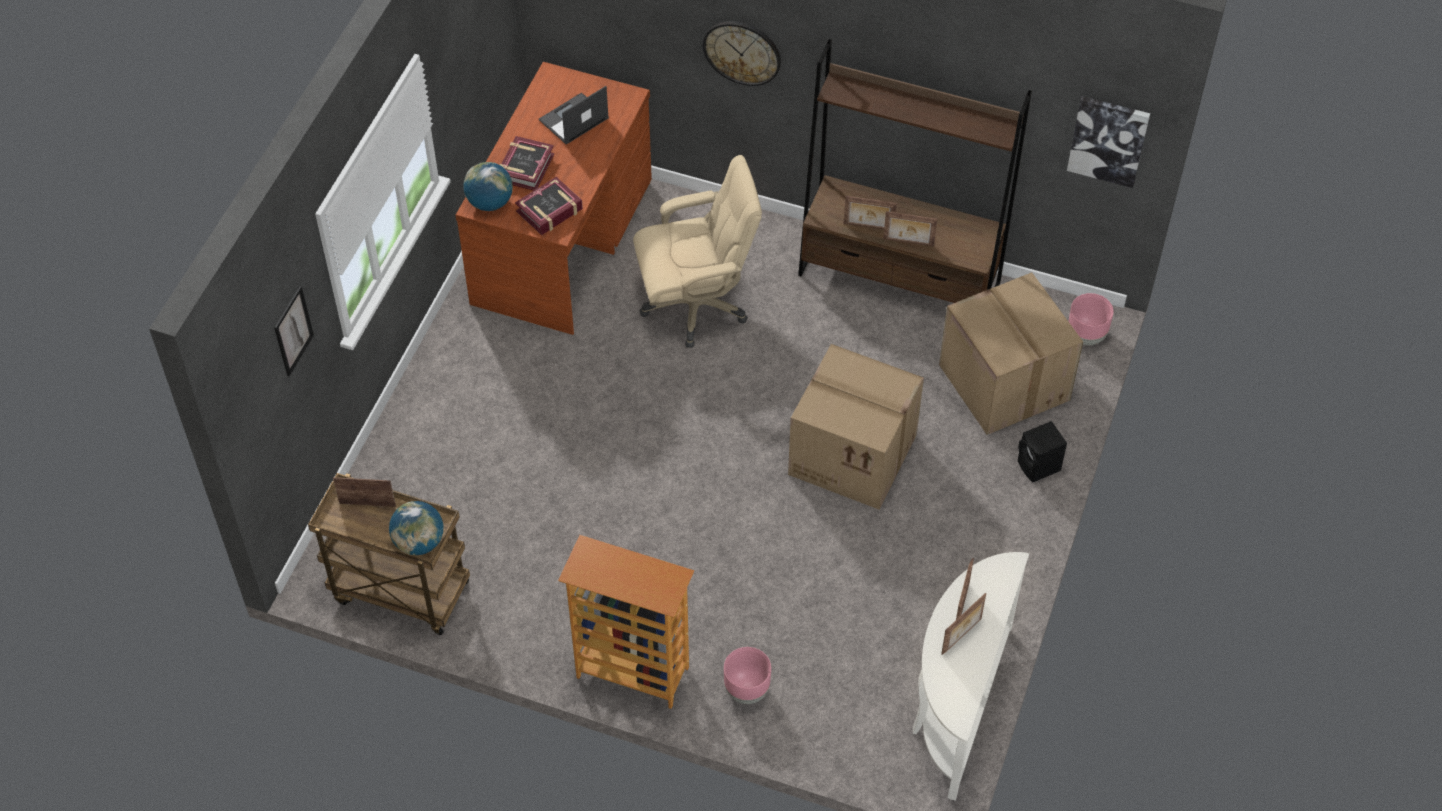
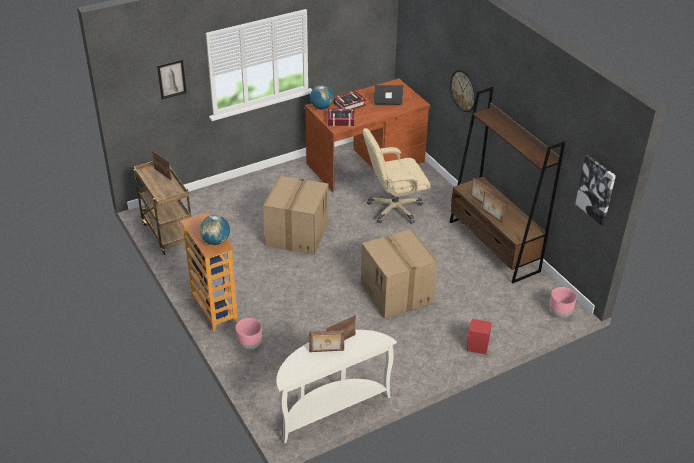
camera: 40 degrees right, 15 degrees down
(419, 542) = (164, 195): globe -> globe (216, 241)
(696, 304) = (394, 209): beige office chair -> beige office chair turned 135 degrees clockwise
(1002, 381) = (497, 307): cardboard box -> cardboard box (296, 234)
(1039, 467) = (477, 347): black speaker -> red speaker

